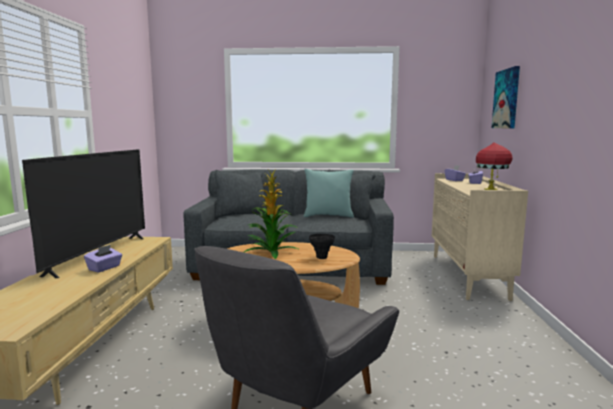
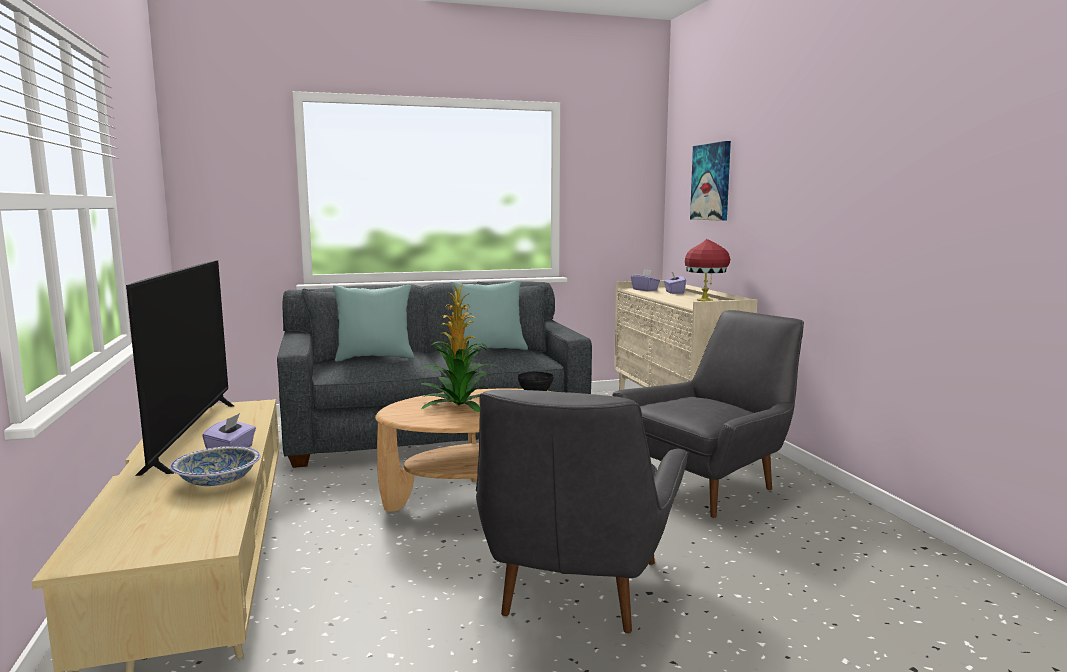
camera: 20 degrees left, 0 degrees up
(73, 286) = (218, 481): none -> bowl
(252, 215) = (375, 357): none -> turquoise pillow
(460, 335) = (710, 486): none -> grey armchair

